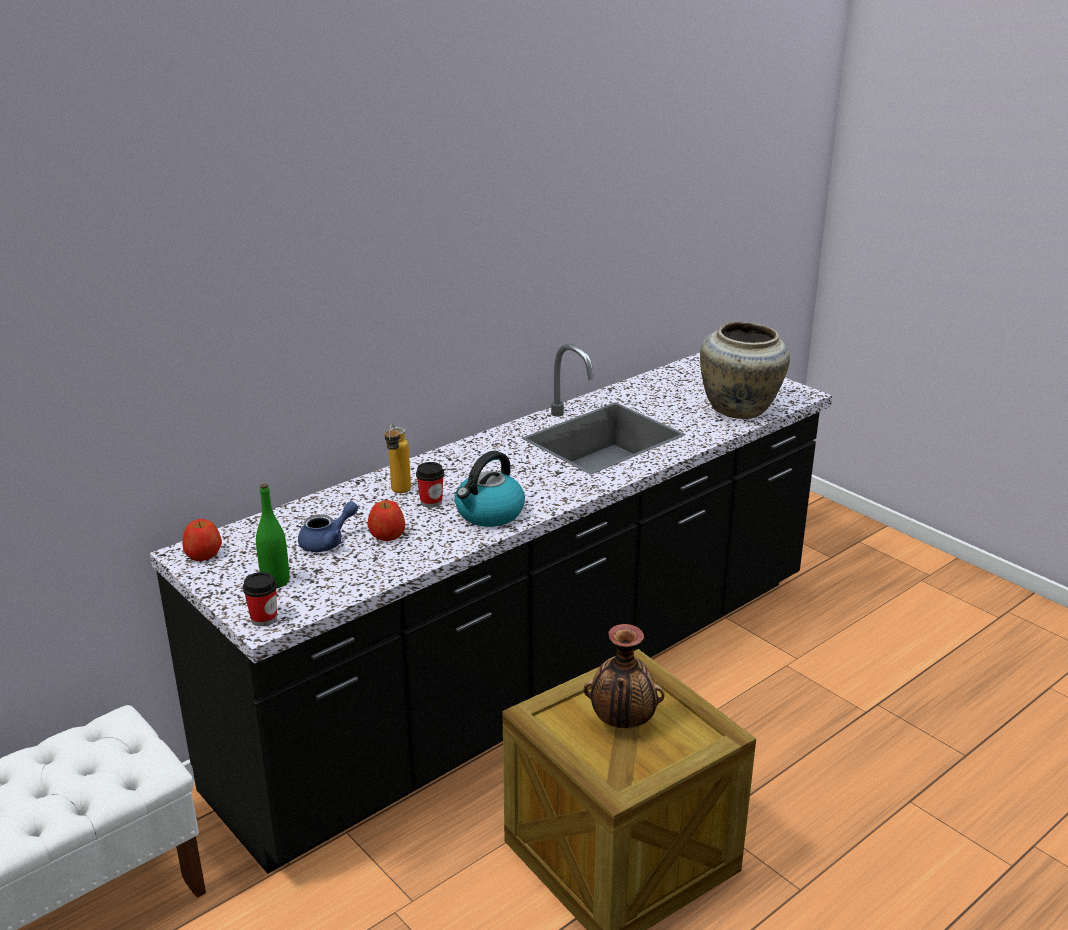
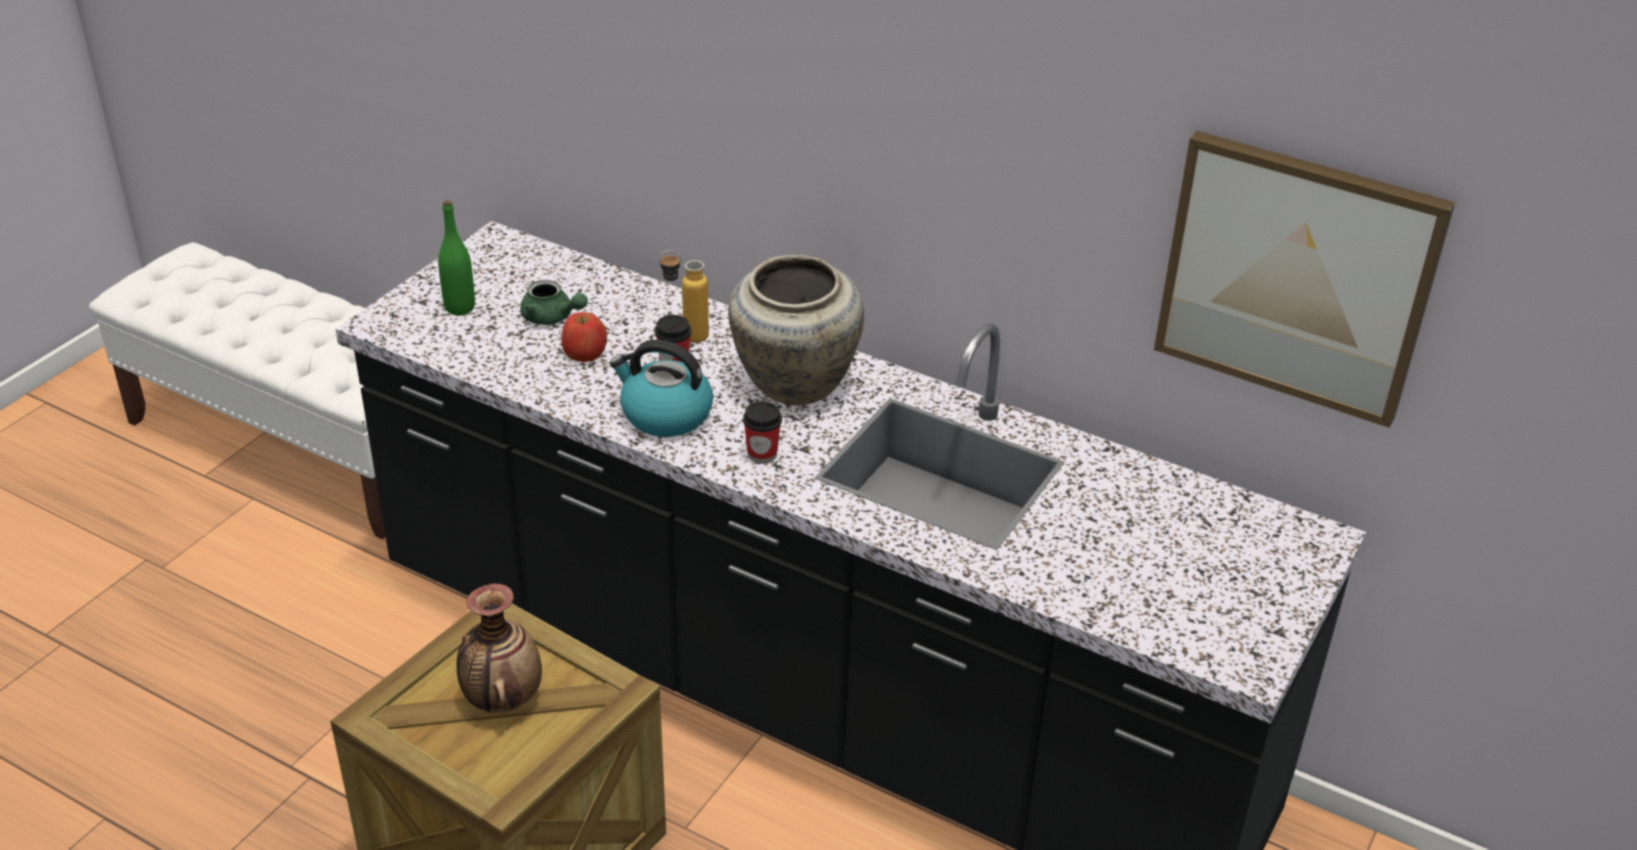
camera: 70 degrees right, 10 degrees up
(203, 554) = (499, 251): apple -> none
(264, 618) = (389, 320): cup -> cup (762, 454)
(328, 542) = (552, 318): blue teapot -> green teapot
(664, 228) = (1297, 276): none -> picture
(740, 410) = (1127, 597): beige vase -> beige vase (793, 385)

